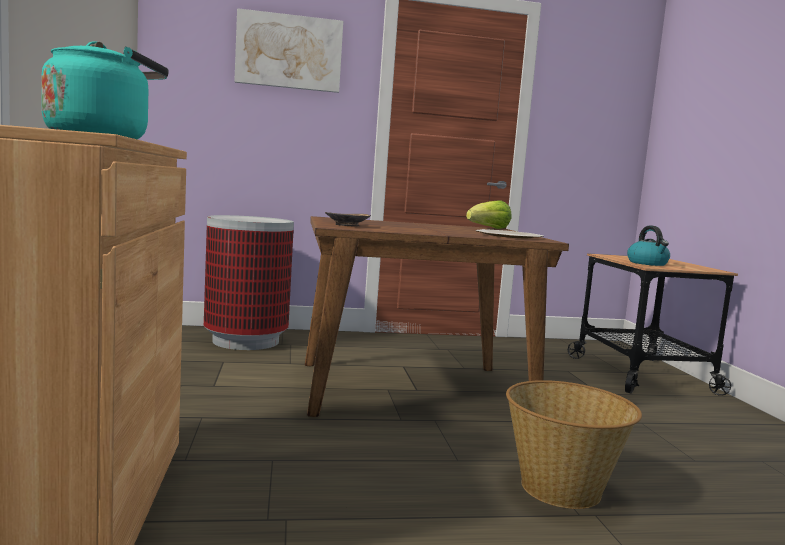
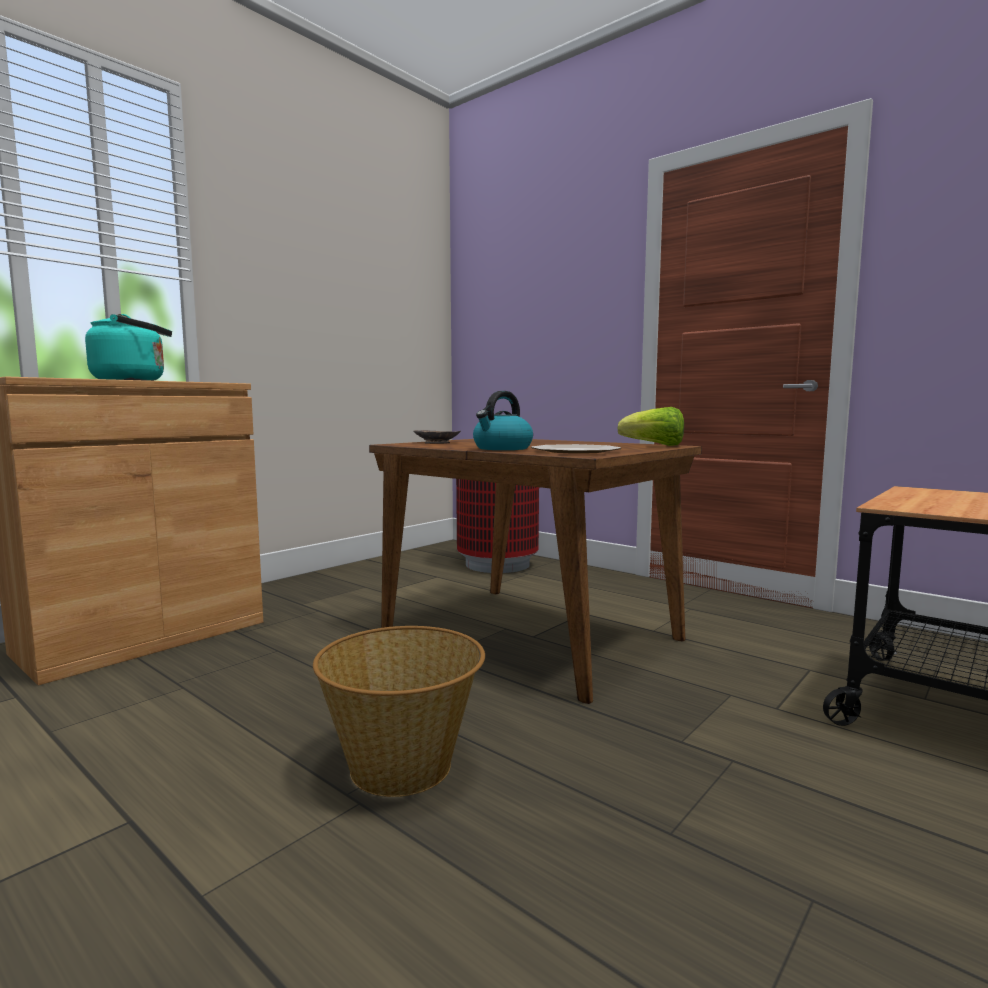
camera: 50 degrees right, 0 degrees up
(289, 52) = (556, 269): picture -> none
(648, 263) = (927, 503): kettle -> kettle (502, 448)

